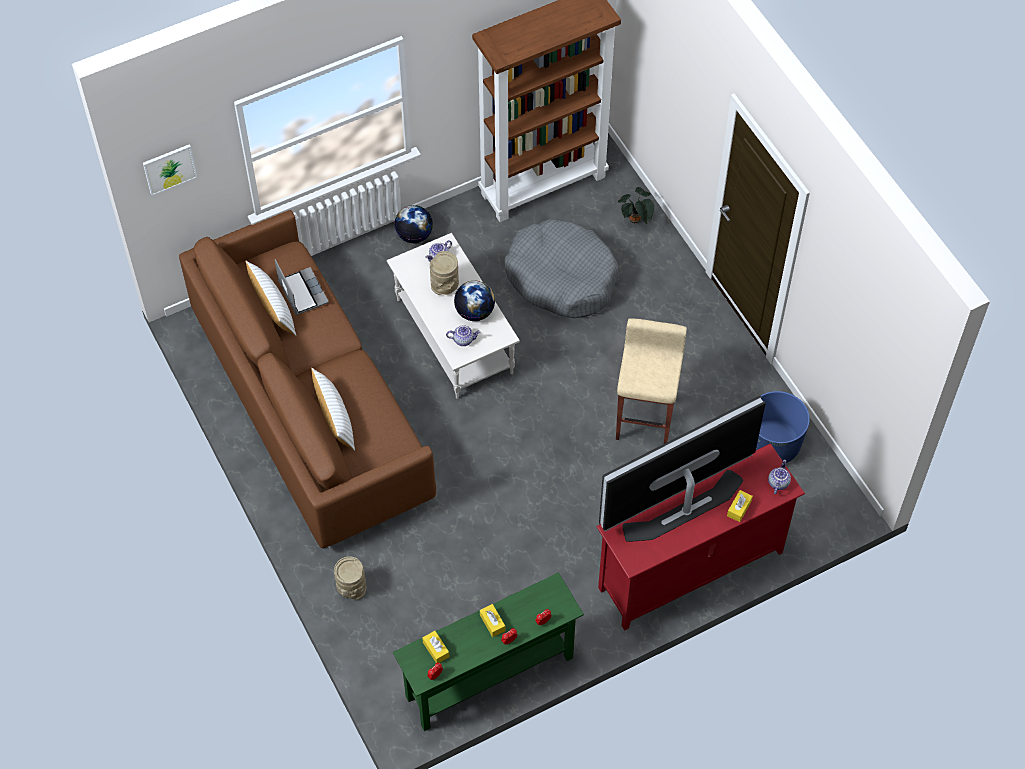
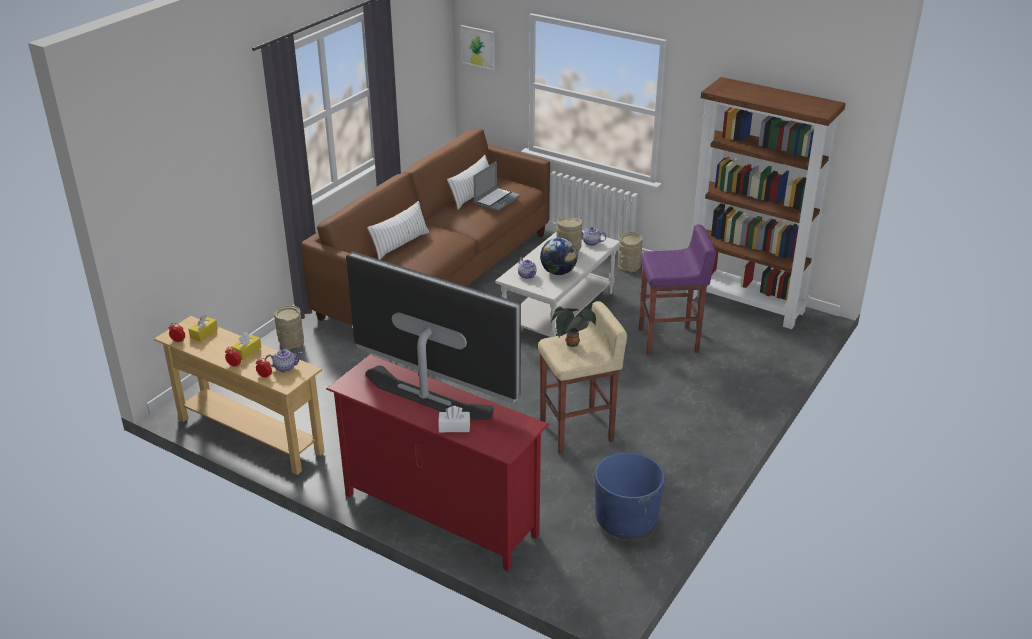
camera: 60 degrees right, 25 degrees down
(414, 235) = (629, 266): globe -> beige vase
(490, 677) = (249, 436): green console table -> beige console table
(561, 277) = (669, 341): grey dog bed -> purple stool
(635, 220) = (770, 358): potted plant -> potted plant (571, 345)
(739, 508) = (454, 427): yellow tissue box -> white tissue box
(777, 482) = (506, 442): teapot -> teapot (285, 367)

